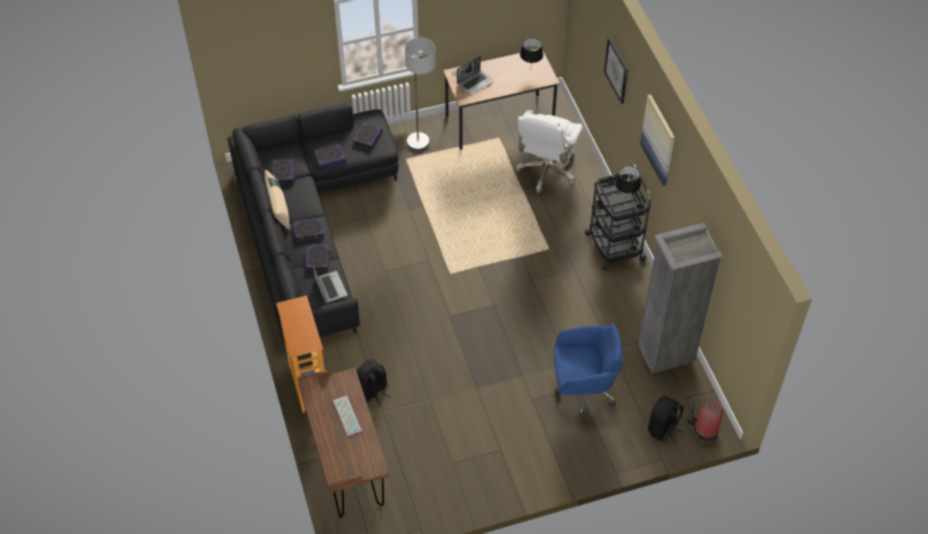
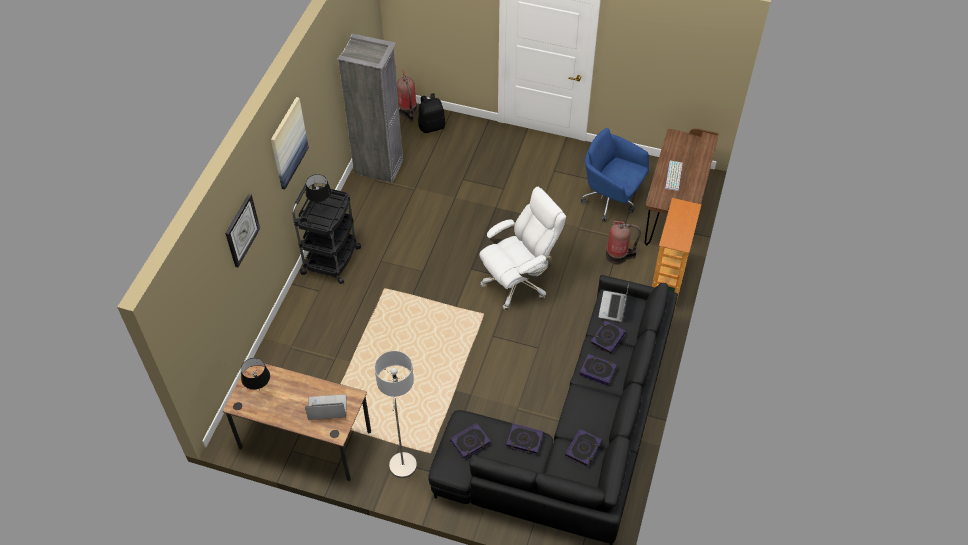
camera: 145 degrees left, 0 degrees up
(278, 209) = (611, 412): beige pillow -> none
(373, 392) = (618, 256): black backpack -> fire extinguisher
(545, 172) = (317, 359): white office chair -> white office chair (519, 284)
(583, 392) = (463, 174): blue office chair -> blue office chair (611, 202)

